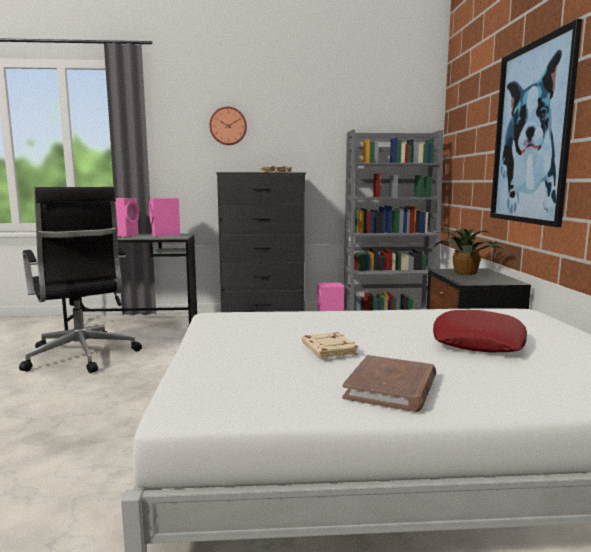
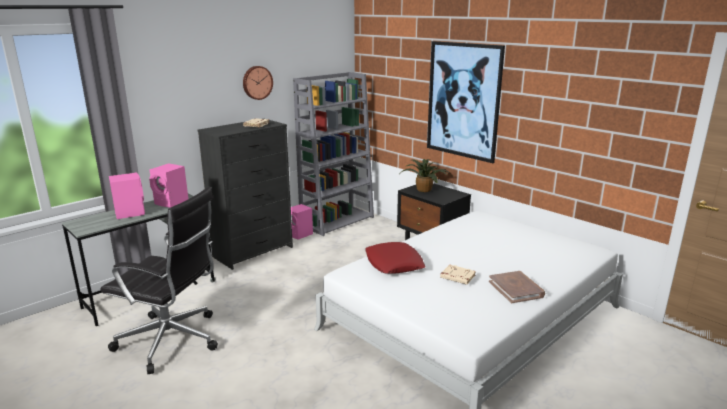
camera: 40 degrees left, 10 degrees up
(228, 126) = (197, 83): wall clock -> wall clock (257, 82)
(478, 341) = (500, 246): red pillow -> red pillow (394, 263)

